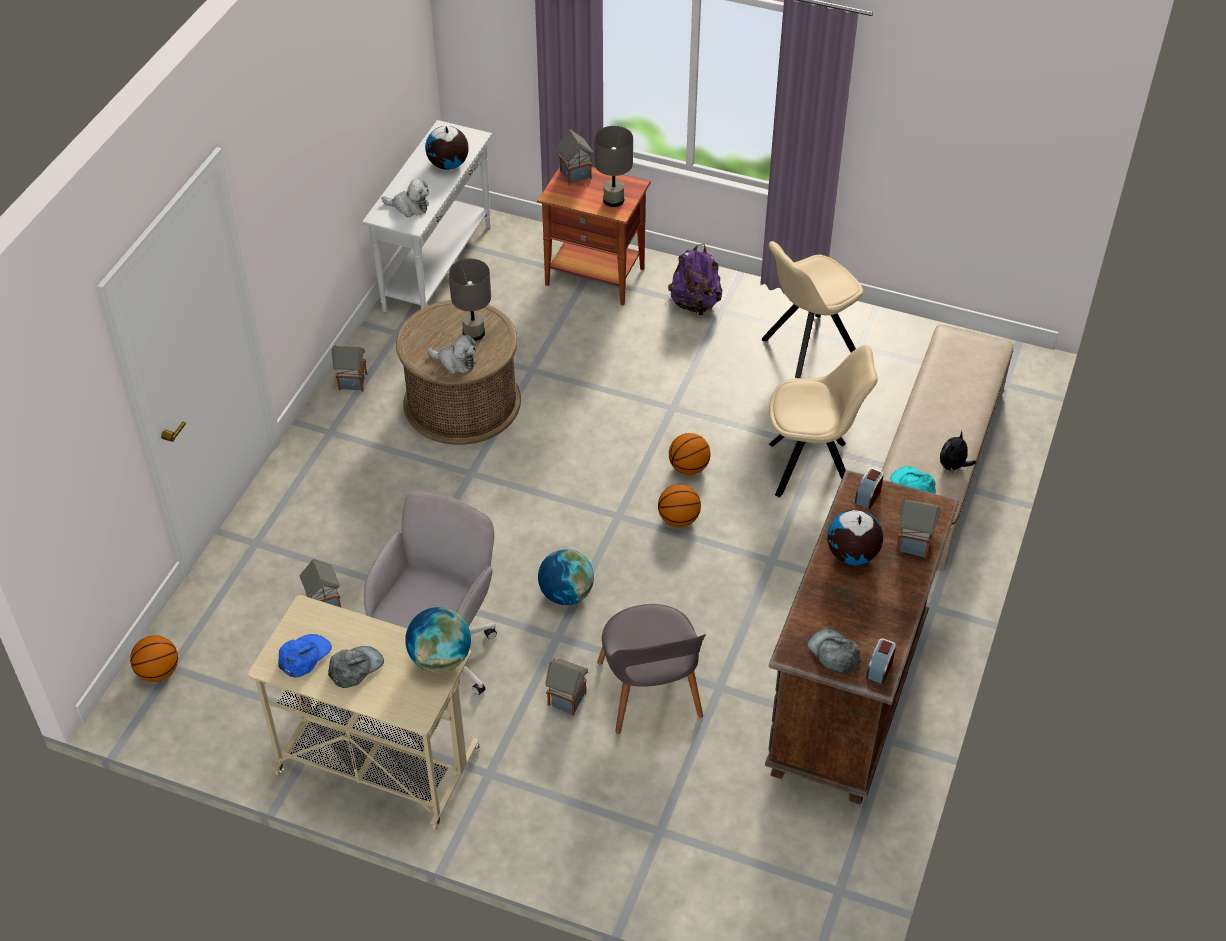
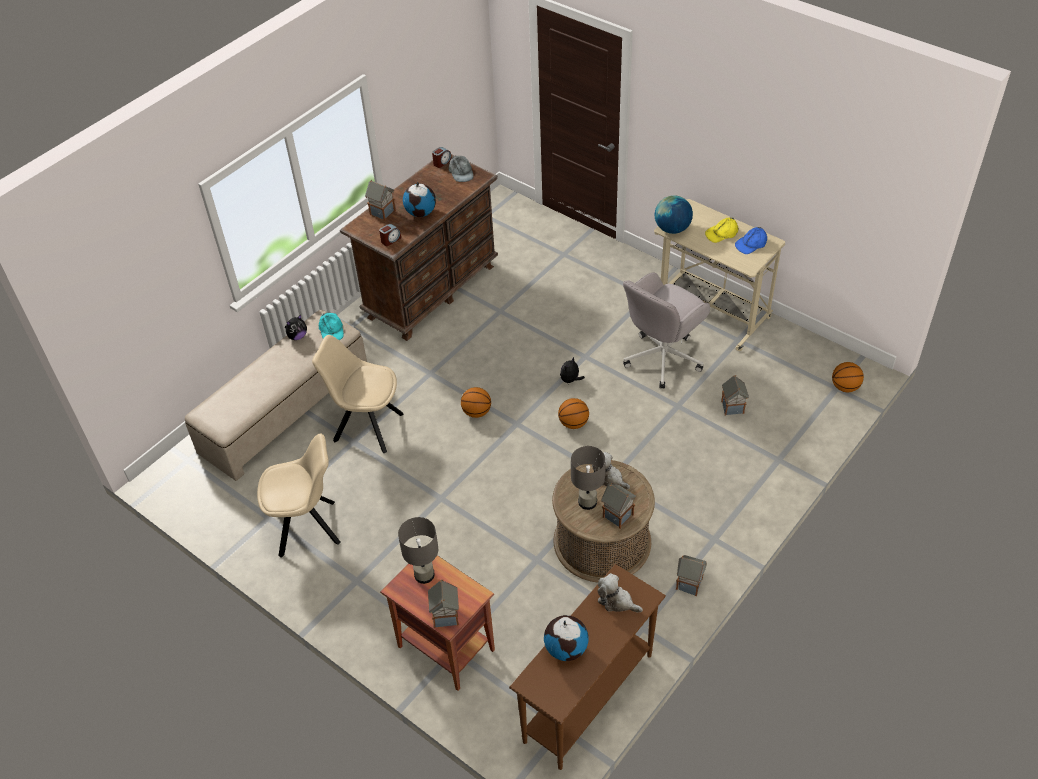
camera: 160 degrees left, 0 degrees up
(355, 667) = (722, 233): grey cap -> yellow cap
(436, 267) = (589, 699): white console table -> brown console table
(566, 594) = (570, 380): globe -> plush toy
(568, 699) = (590, 322): toy house -> toy house (617, 515)
(650, 693) = (541, 315): grey chair -> none
(689, 468) = (452, 447): basketball -> basketball (573, 423)
(695, 303) = (373, 594): purple backpack -> none

